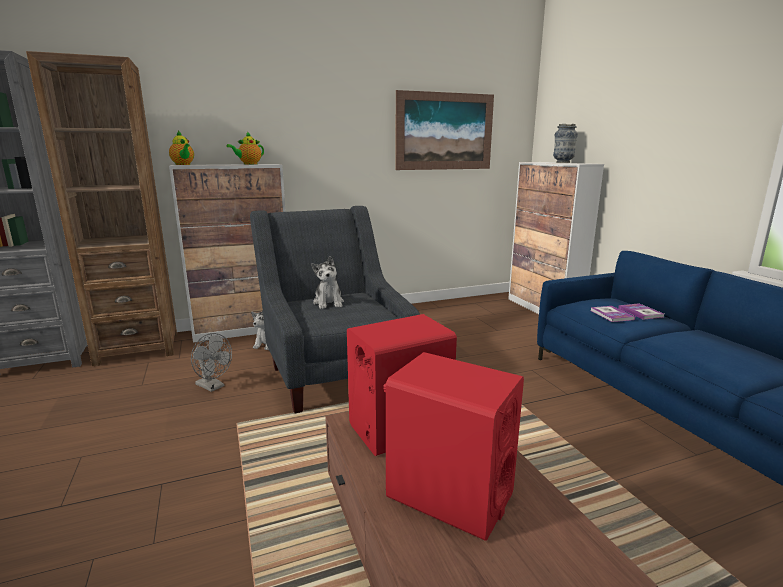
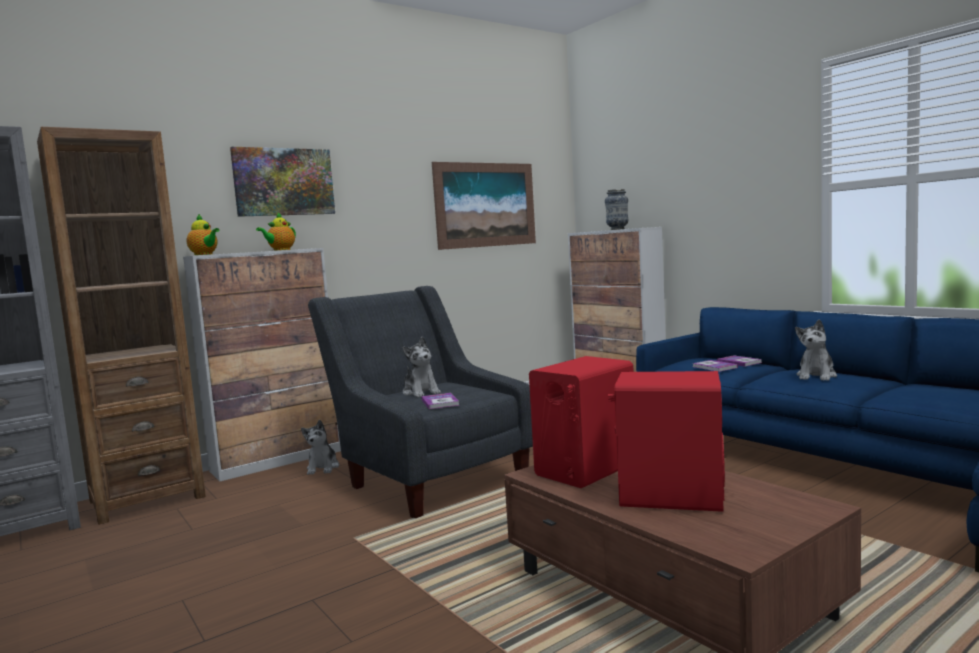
camera: 15 degrees left, 10 degrees down
(213, 386) = (290, 515): grey fan -> none
(258, 104) = (284, 182): none -> picture
(331, 318) = (440, 402): none -> book
(712, 348) = (816, 376): none -> plush toy

